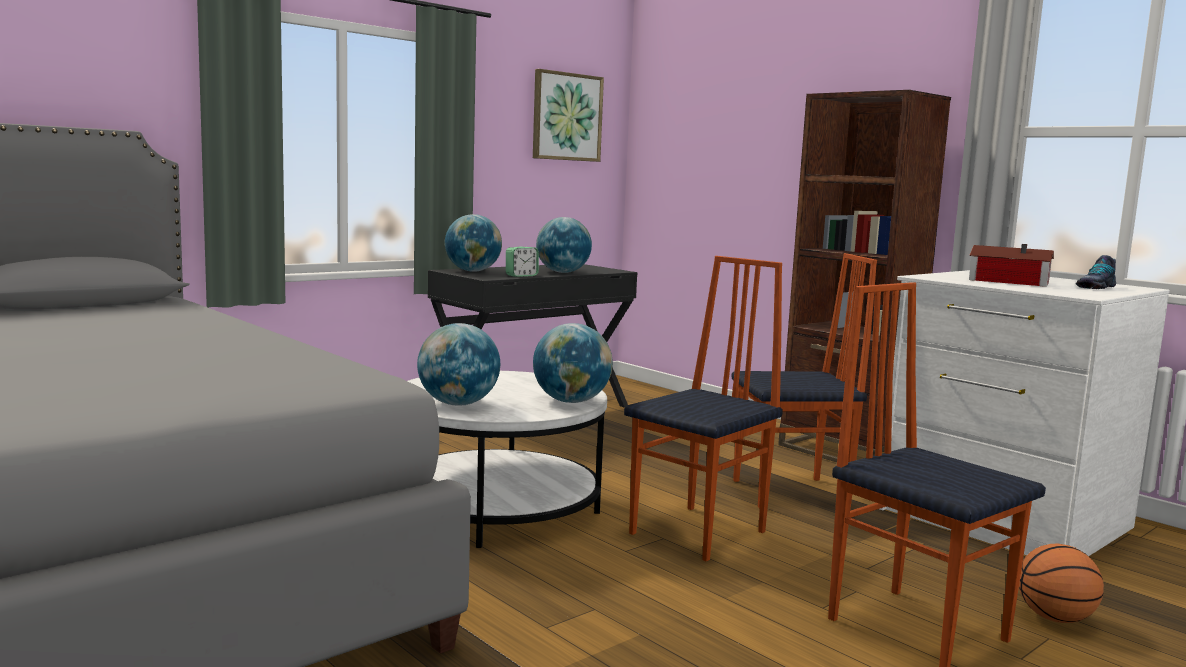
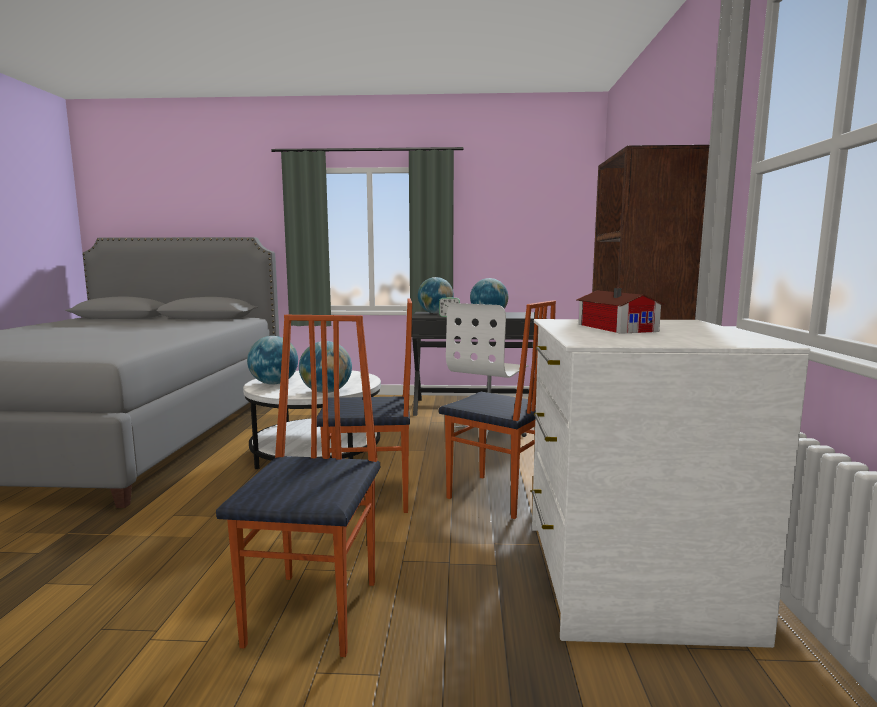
camera: 45 degrees right, 0 degrees up
(566, 117) = (539, 209): picture -> none
(617, 433) = (489, 431): none -> white office chair
(1055, 618) = (430, 666): basketball -> none
(1095, 287) = (691, 338): shoe -> none

